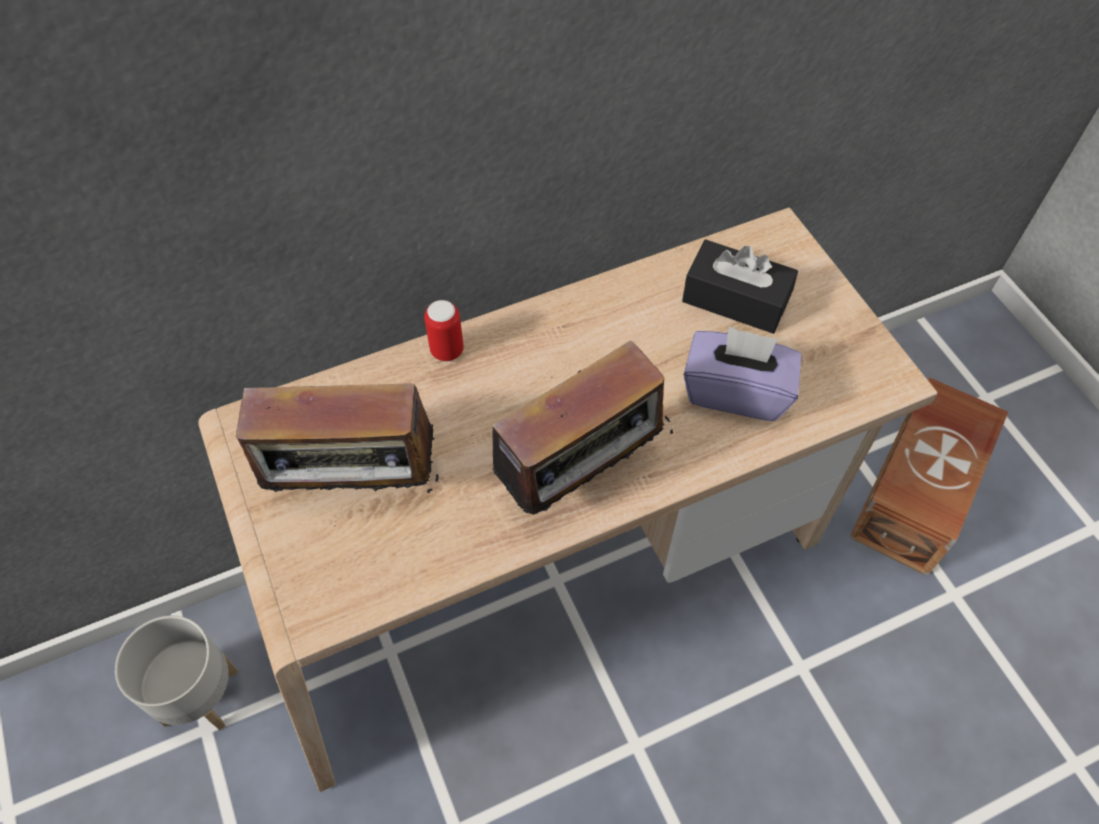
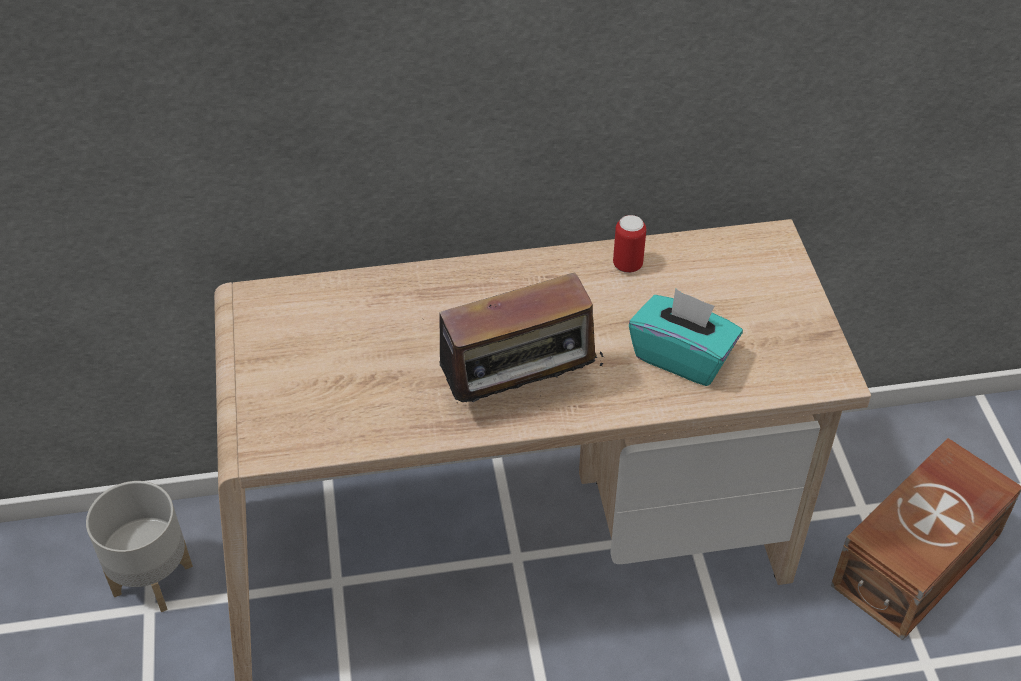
camera: 15 degrees right, 10 degrees down
(356, 485) = (327, 362): radio -> none
(447, 350) = (438, 276): can -> can (627, 265)
(735, 299) = (710, 284): black tissue box -> none
(736, 391) = (682, 357): purple tissue box -> turquoise tissue box

